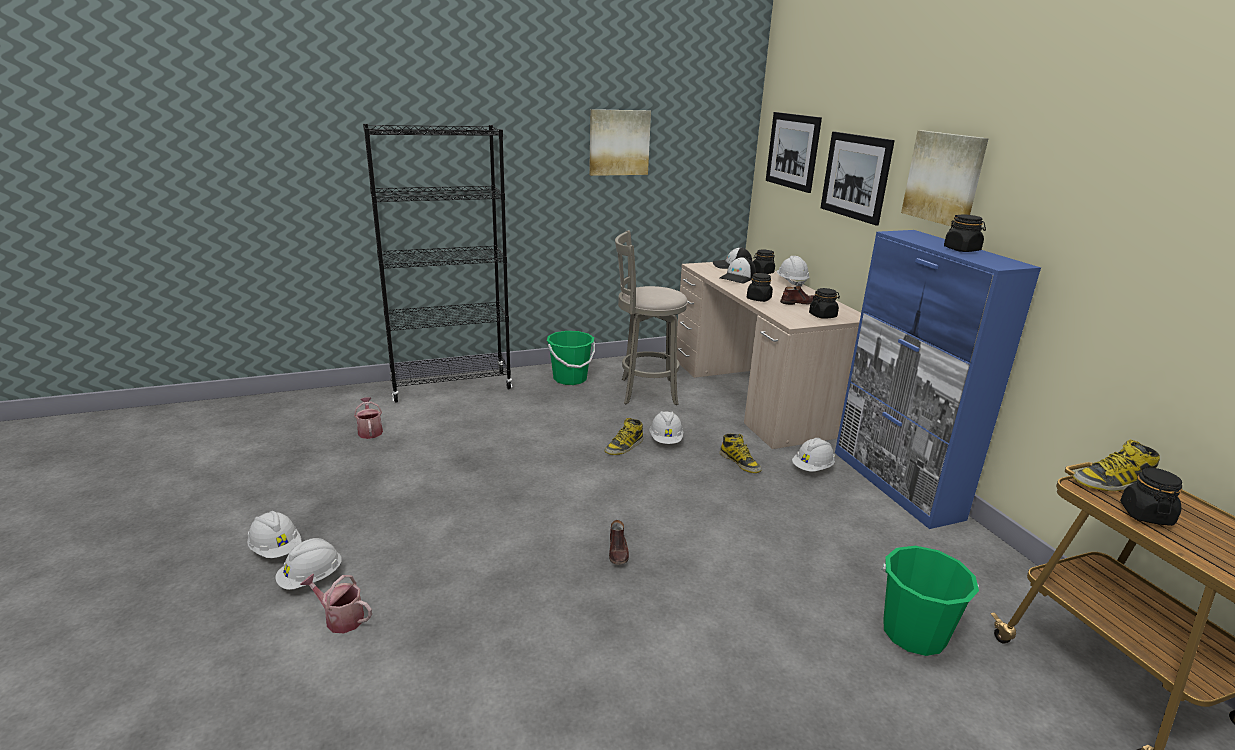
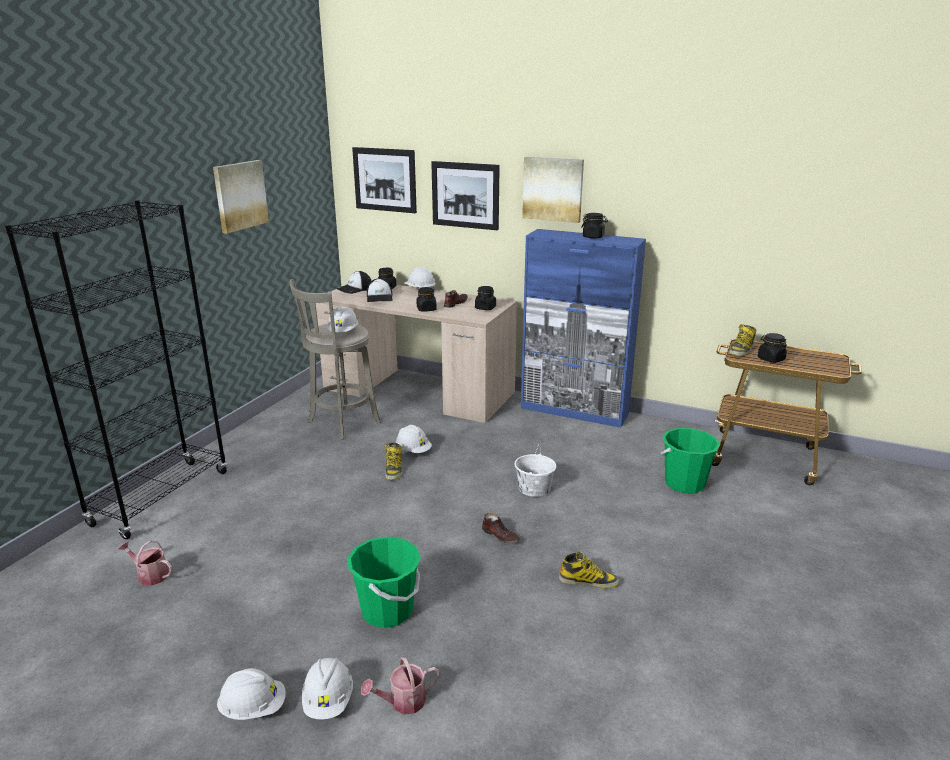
camera: 45 degrees left, 0 degrees up
(570, 379) = (263, 440): green bucket -> green bucket (387, 611)
(720, 531) = (534, 488): none -> white bucket
(740, 462) = (480, 441): boot -> boot (588, 581)
(812, 468) = (523, 423): white hard hat -> white hard hat (343, 332)

